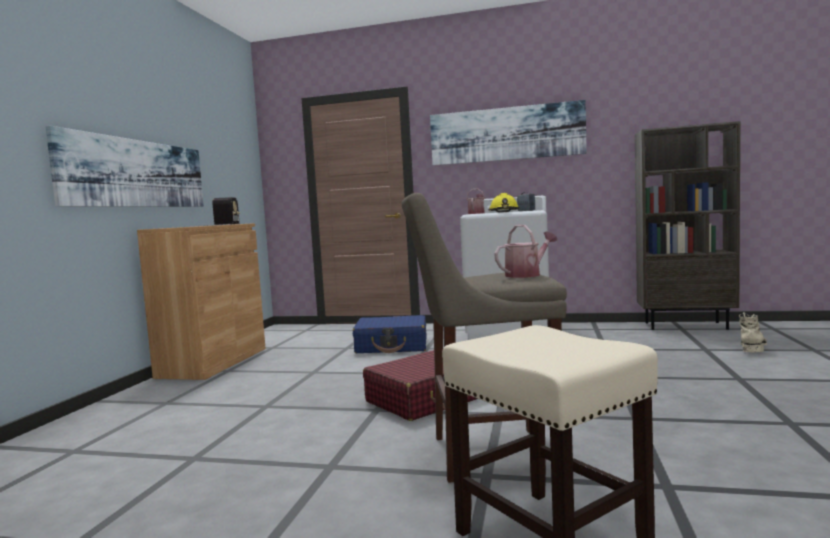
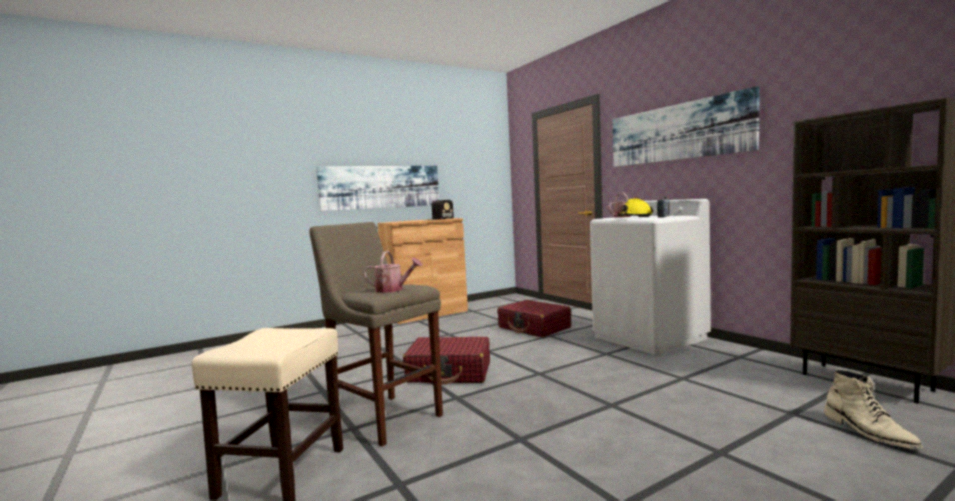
camera: 45 degrees right, 0 degrees up
(392, 346) = (534, 328): blue suitcase -> red suitcase
(752, 347) = (868, 432): beige boot -> beige boot turned 90 degrees clockwise

